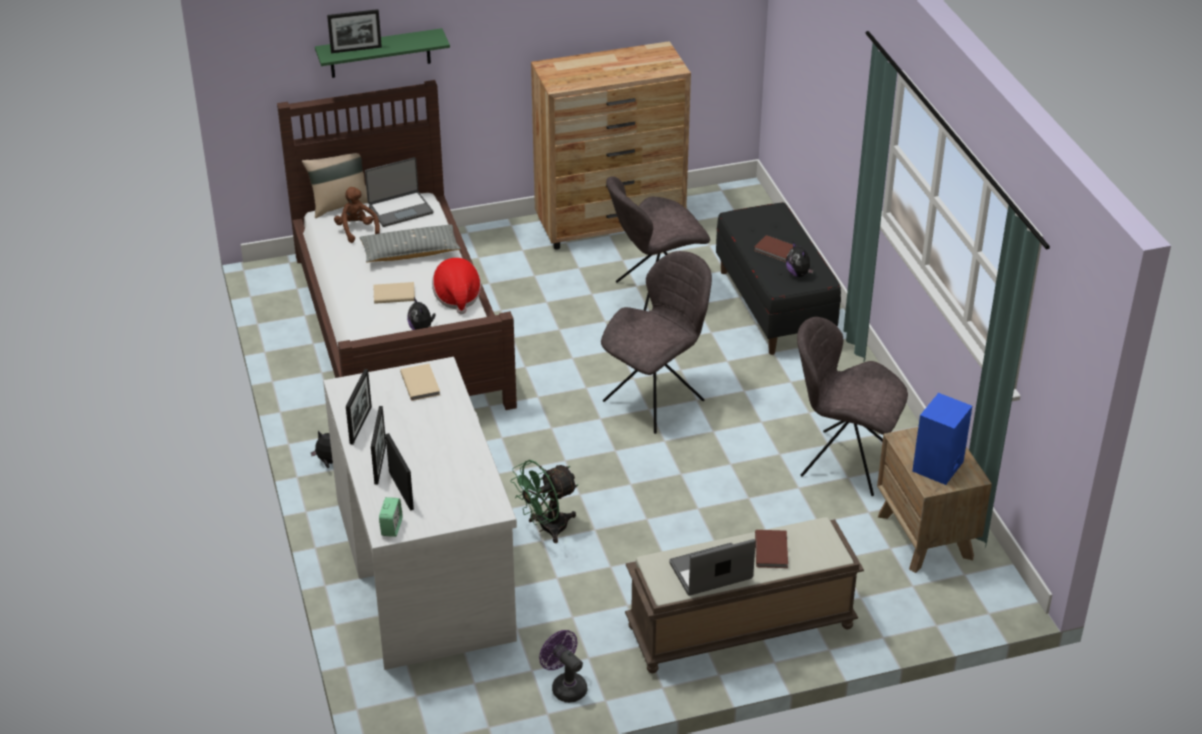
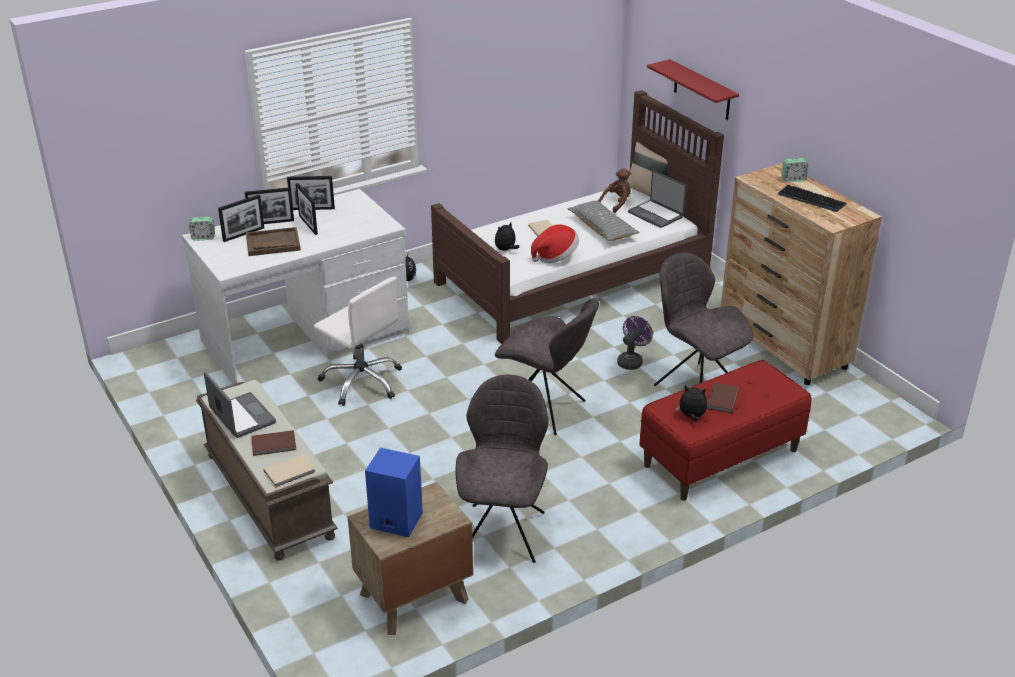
camera: 75 degrees right, 5 degrees down
(356, 49) = (676, 71): picture frame -> picture frame (308, 225)
(380, 53) = (702, 90): green shelf -> red shelf
(421, 383) = (367, 221): beige book -> beige book (291, 472)
(439, 466) = (273, 243): none -> brown tray
(546, 528) = (362, 381): green fan -> white office chair
(565, 686) = (191, 418): purple fan -> purple fan (631, 361)
(572, 65) = (793, 179): none -> alarm clock
(620, 66) = (811, 200): none -> keyboard
(774, 306) = (721, 458): black bench -> red bench
(798, 274) = (691, 416): plush toy -> plush toy turned 60 degrees clockwise

